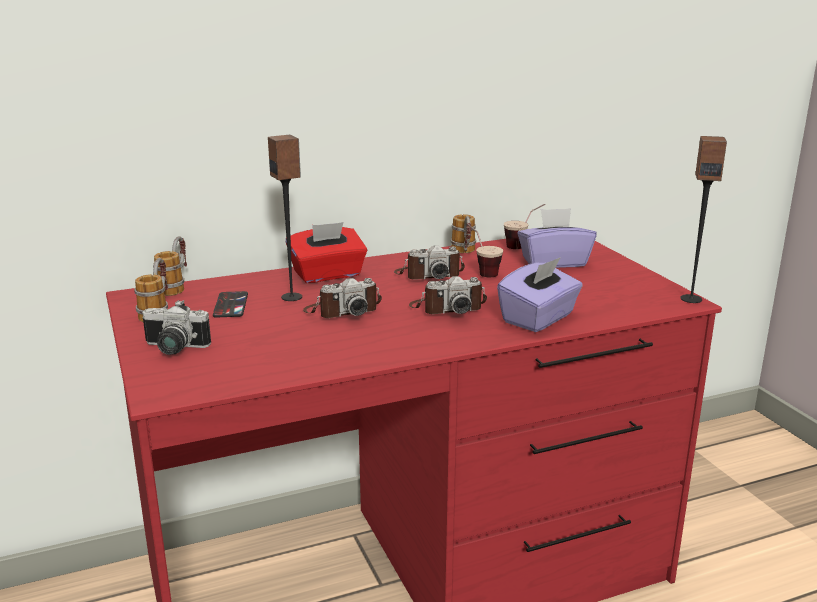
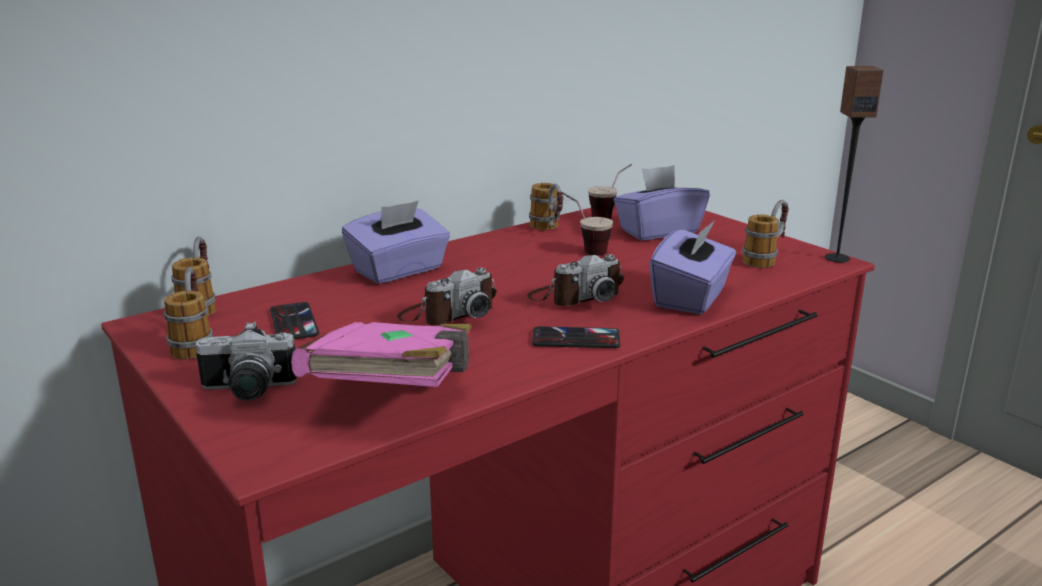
camera: 15 degrees left, 0 degrees up
(273, 360) = (398, 389): none -> pink book
(292, 297) = (370, 303): speaker -> none
(328, 275) = (399, 271): red tissue box -> purple tissue box
(424, 339) = (576, 339): none -> phone
(429, 275) = (525, 259): camera -> none
(628, 293) = (766, 258): none -> mug

